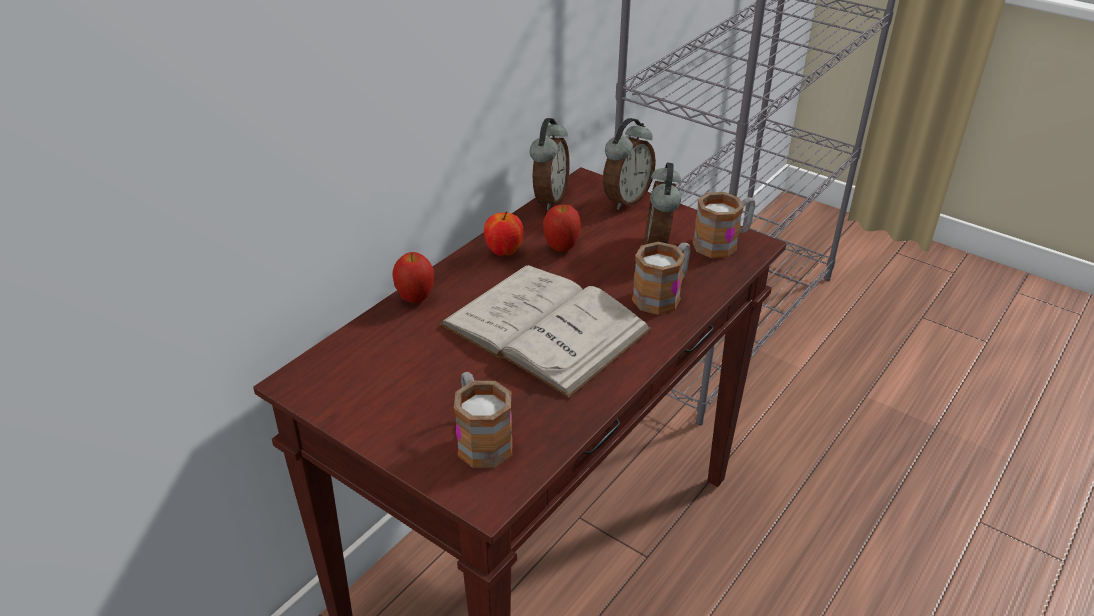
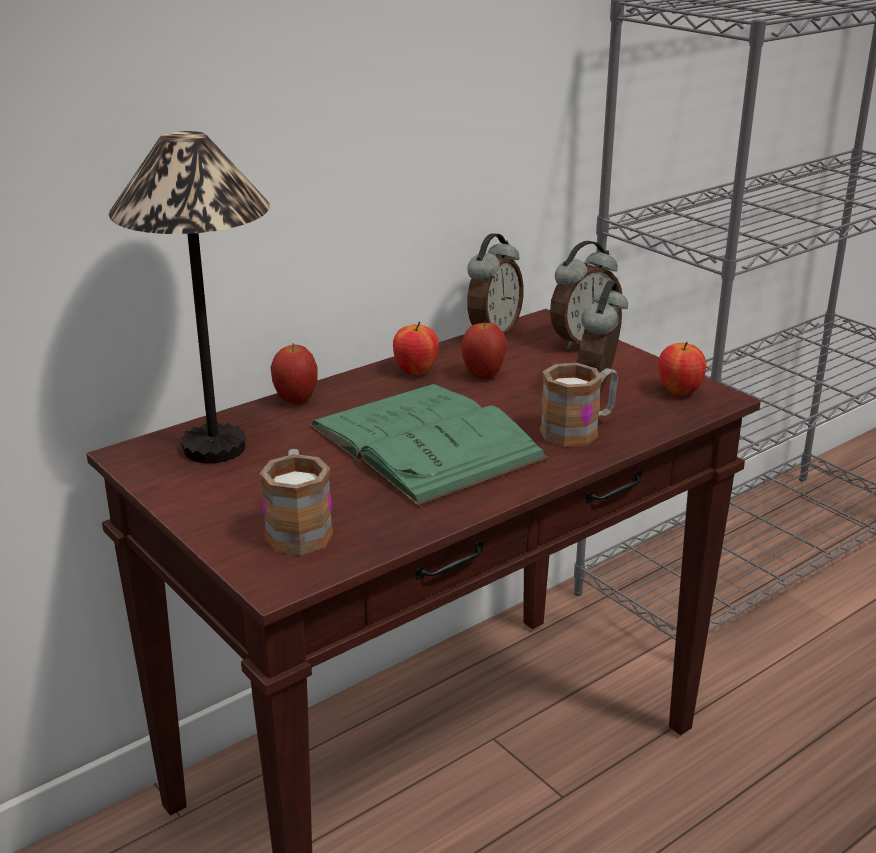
camera: 15 degrees right, 10 degrees down
(367, 362) = (214, 447): none -> table lamp
(545, 327) = (425, 442): white book -> green book
(723, 243) = (679, 392): mug -> apple

